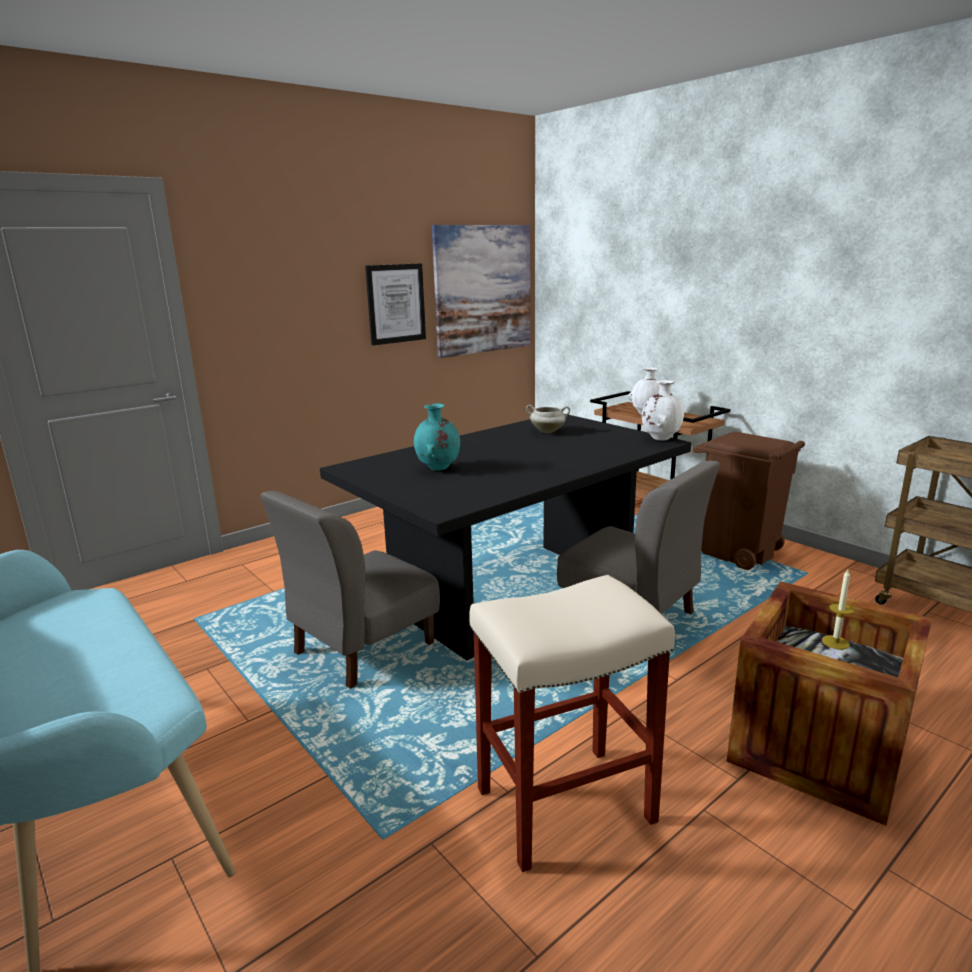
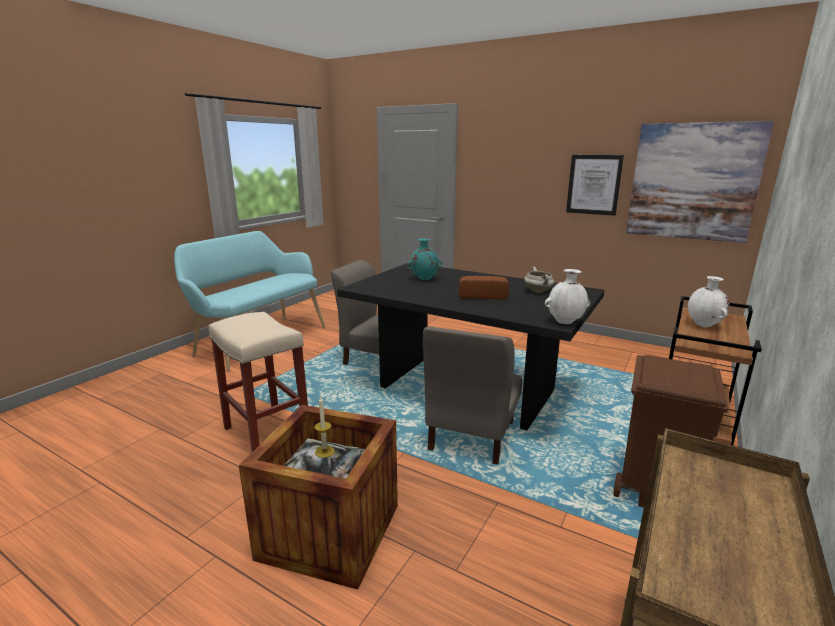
camera: 70 degrees right, 0 degrees up
(548, 453) = (482, 296): none -> bread

